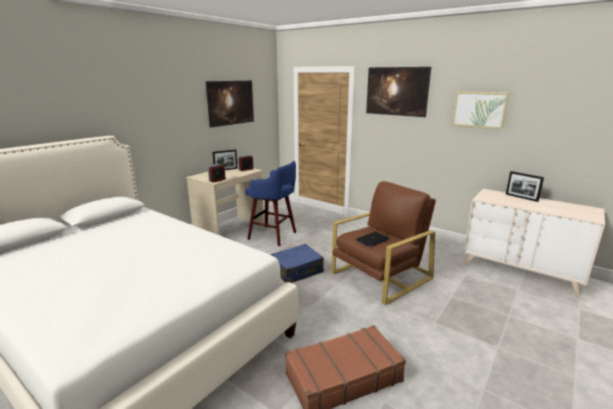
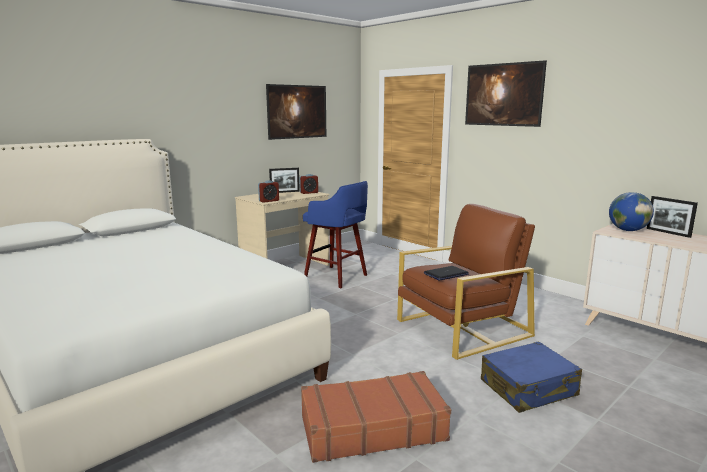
camera: 10 degrees right, 5 degrees down
(297, 271) = (354, 315): blue suitcase -> blue suitcase (528, 388)
(479, 109) = (610, 114): picture -> none
(494, 197) = (627, 230): none -> globe

